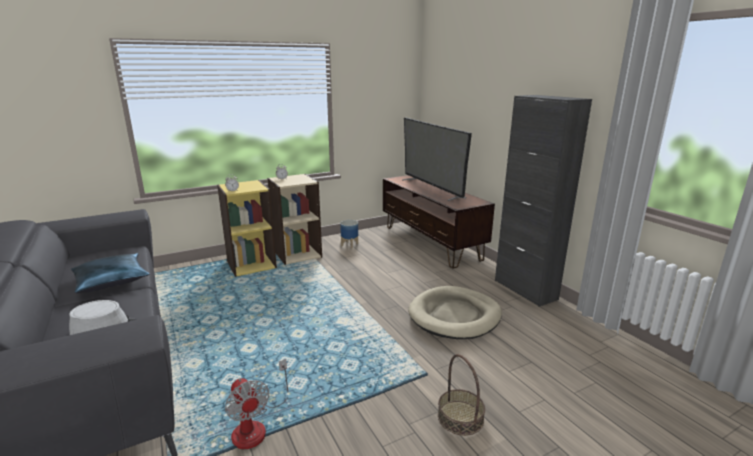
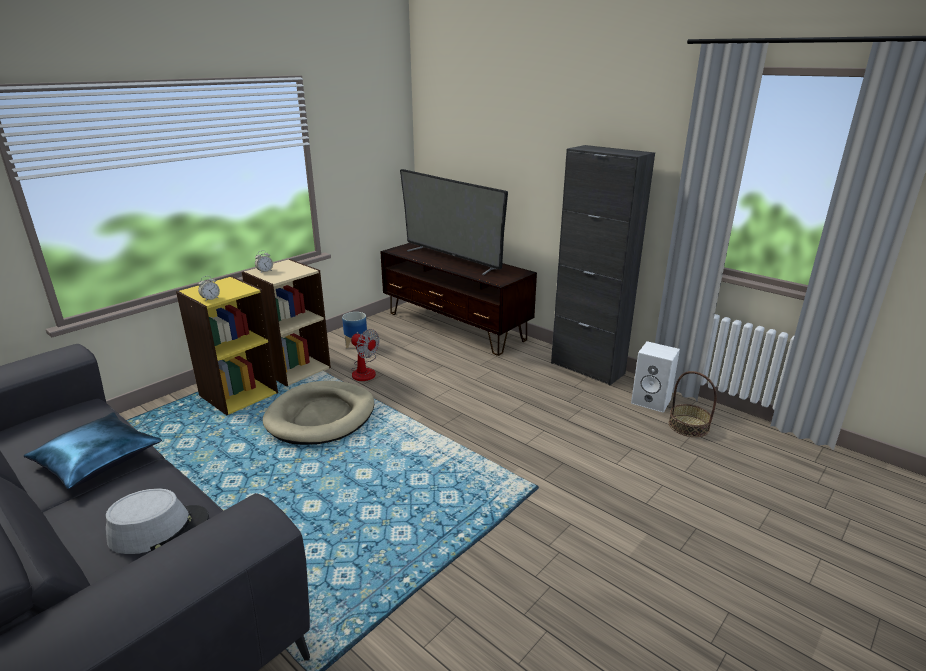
camera: 20 degrees left, 5 degrees up
(256, 426) = (383, 595): fan -> fan (365, 370)
(455, 316) = (531, 413): beige dog bed -> beige dog bed (321, 416)
(460, 417) = (595, 524): basket -> basket (688, 426)
(573, 326) = (652, 401): none -> white speaker

